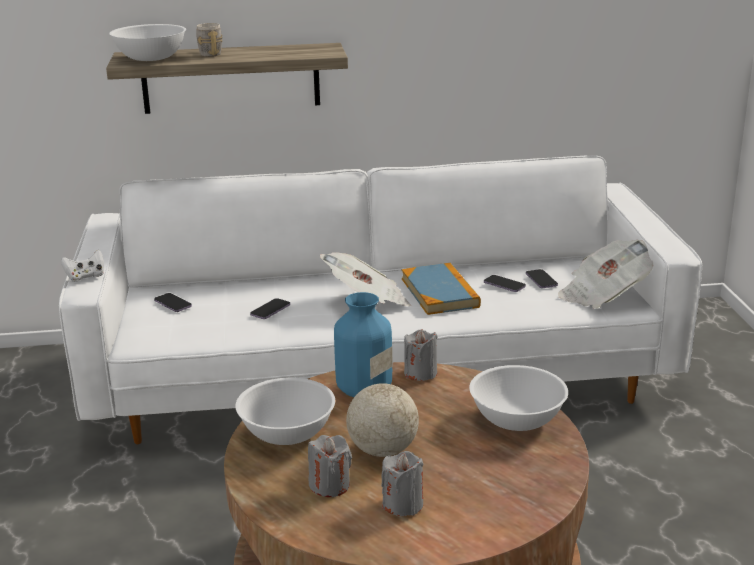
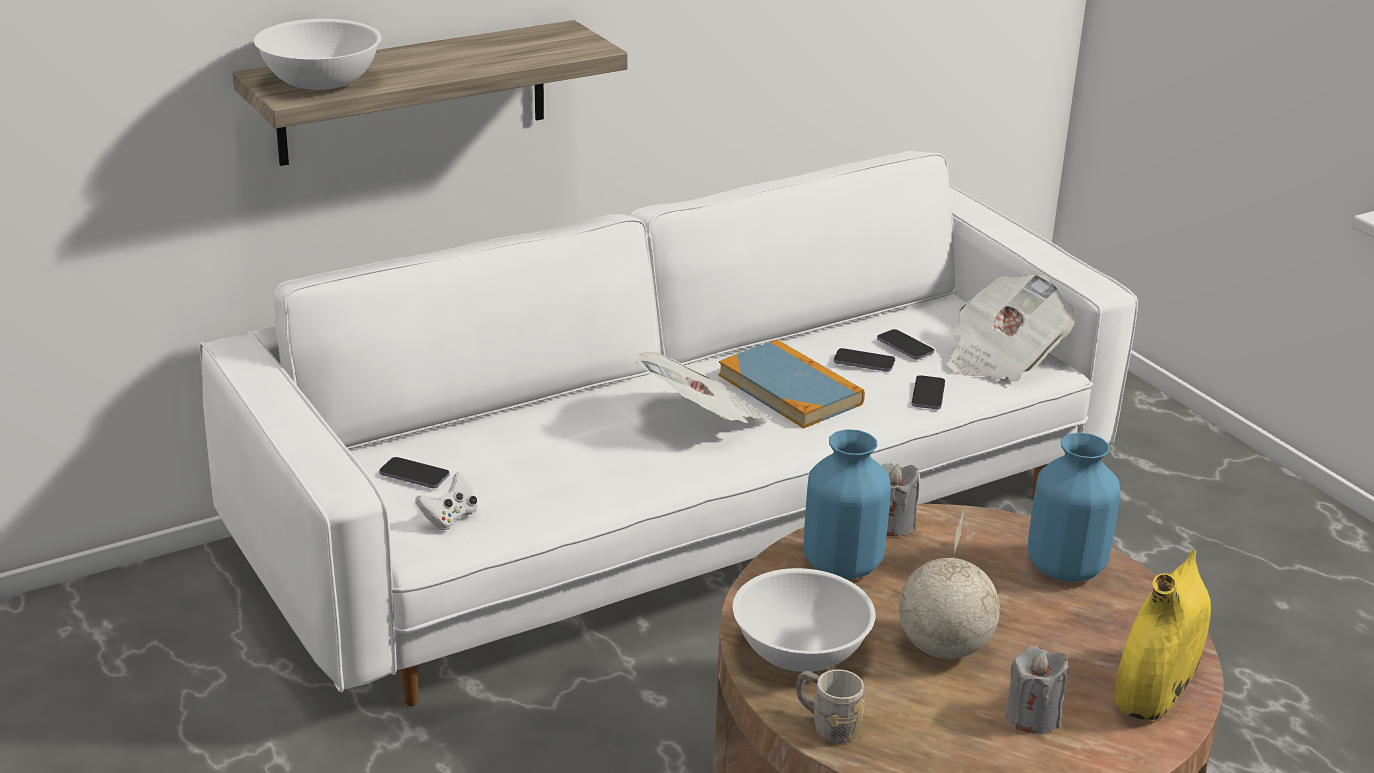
camera: 25 degrees left, 5 degrees up
(85, 277) = (324, 463): white game controller -> white game controller (449, 518)
(208, 53) = (401, 62): grey mug -> grey mug (827, 726)
(270, 310) = (576, 460): phone -> phone (928, 395)
(330, 485) = (923, 713): grey candle -> none
(511, 506) = (1156, 688): none -> yellow vase
(517, 419) = (1064, 567): white bowl -> blue vase

